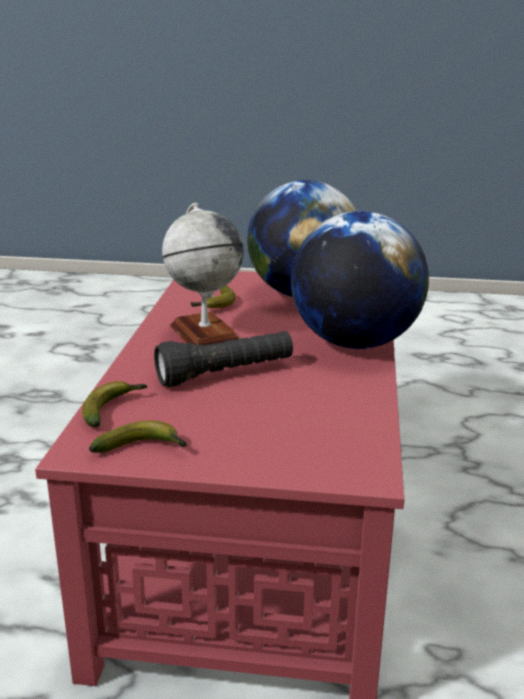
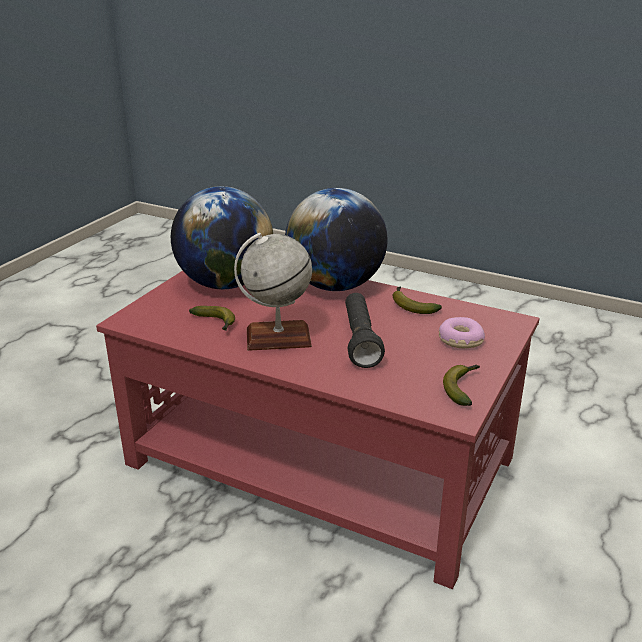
camera: 70 degrees left, 5 degrees up
(113, 409) = (397, 394): banana -> banana (411, 305)
(272, 435) = (460, 340): none -> donut

